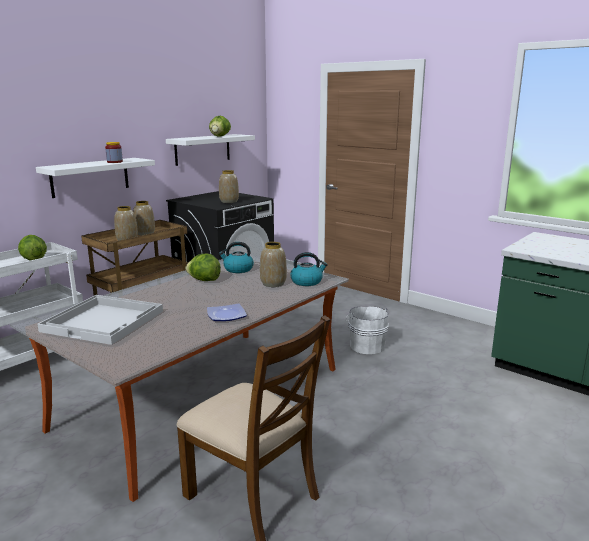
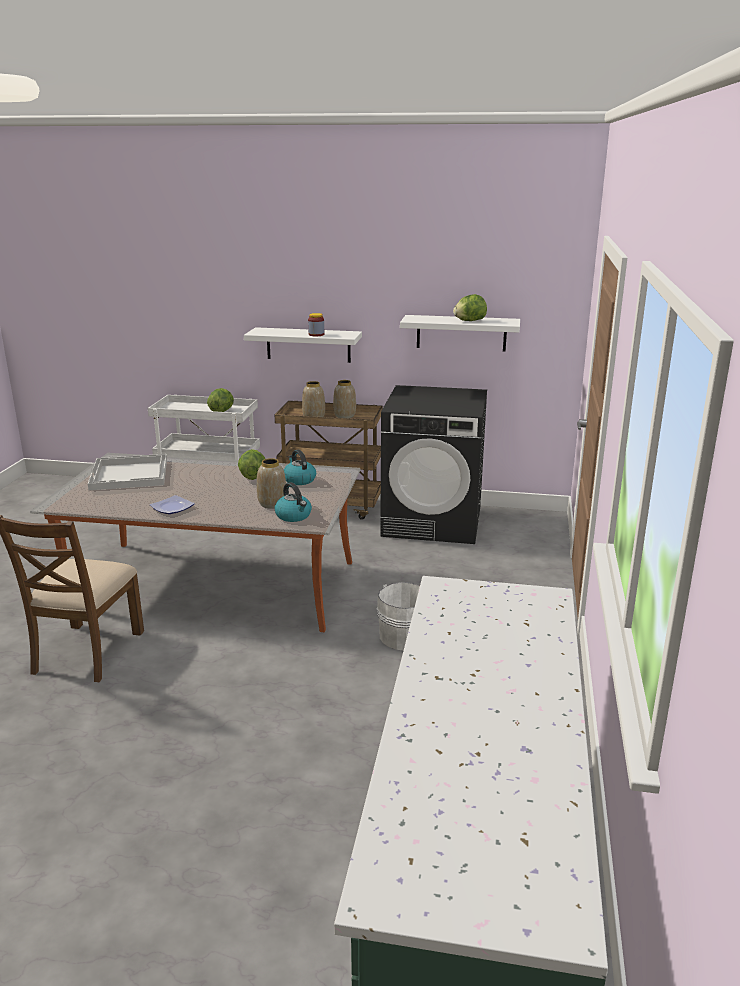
camera: 60 degrees right, 5 degrees up
(229, 201) = (427, 406): vase -> none

